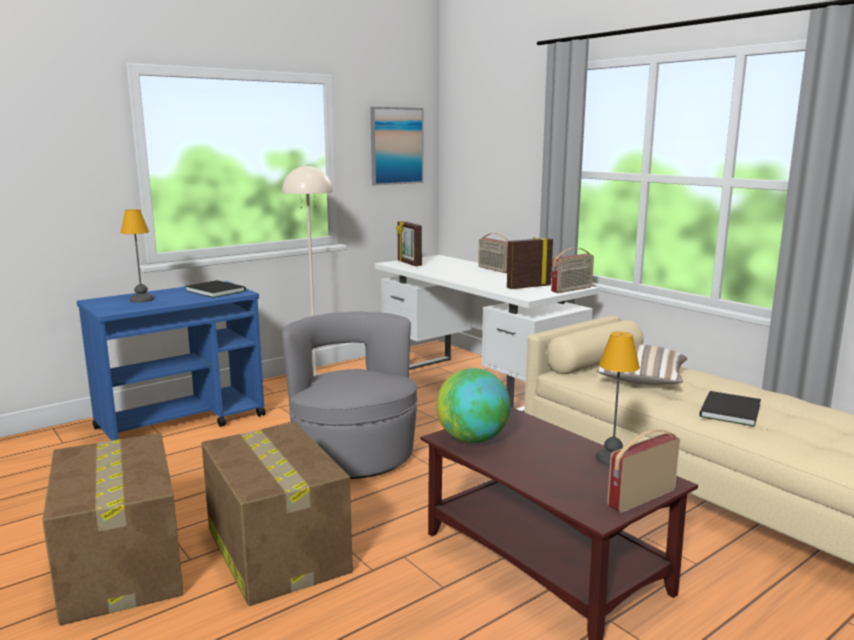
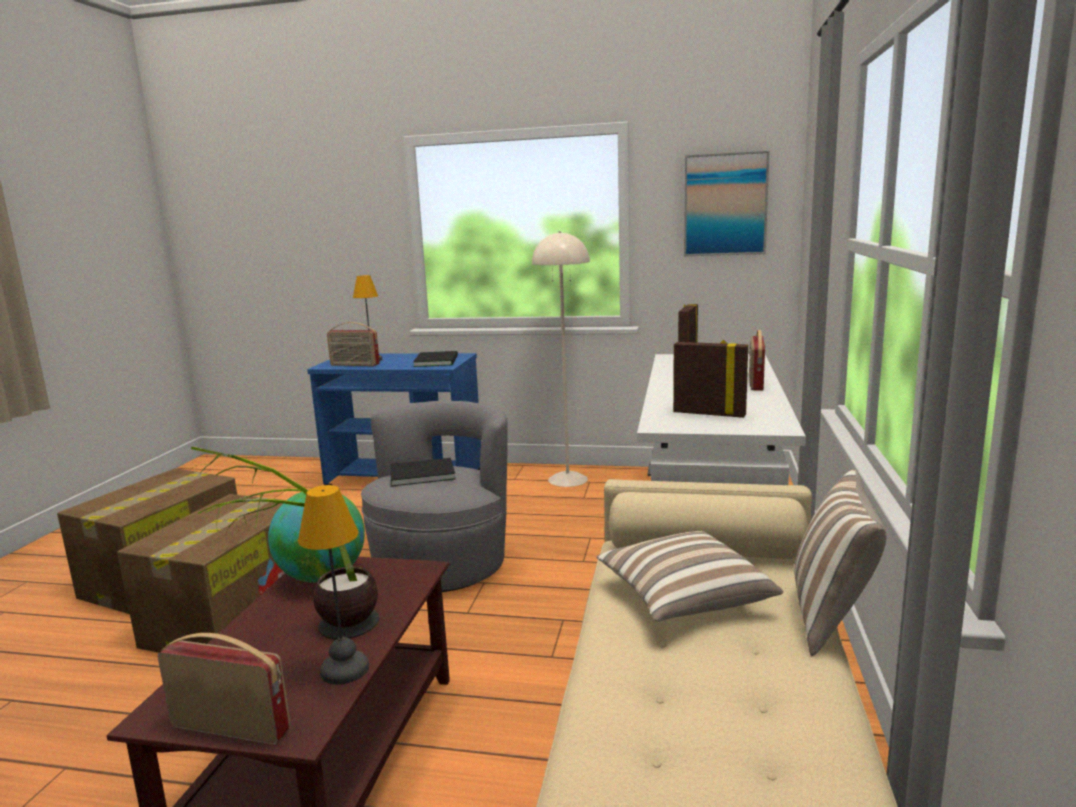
camera: 50 degrees right, 0 degrees up
(550, 457) = (311, 631): none -> potted plant
(572, 289) = (751, 430): radio -> radio (354, 365)
(696, 367) = (832, 618): none -> pillow
(728, 411) = (656, 701): black book -> black book (420, 474)

